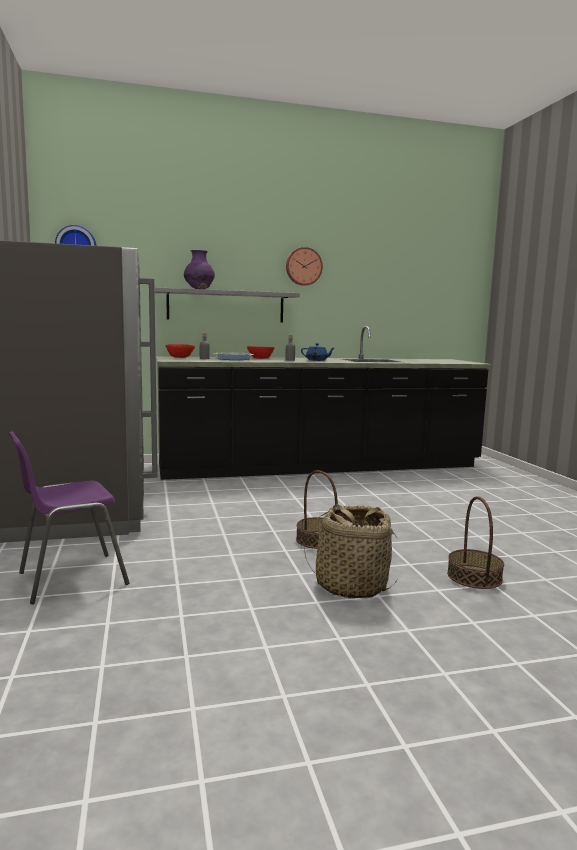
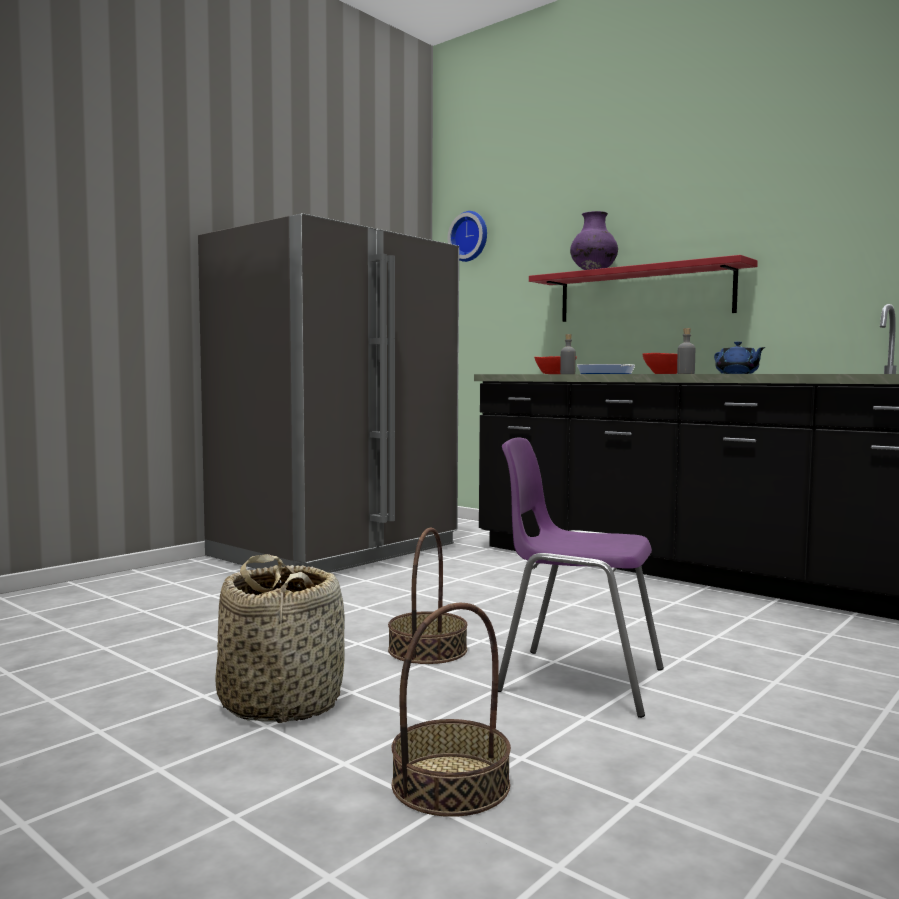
camera: 55 degrees right, 5 degrees down
(69, 578) = (155, 593): purple chair -> purple chair (577, 680)
(226, 306) = (643, 294): grey shelf -> red shelf
(303, 266) = (778, 207): wall clock -> none

